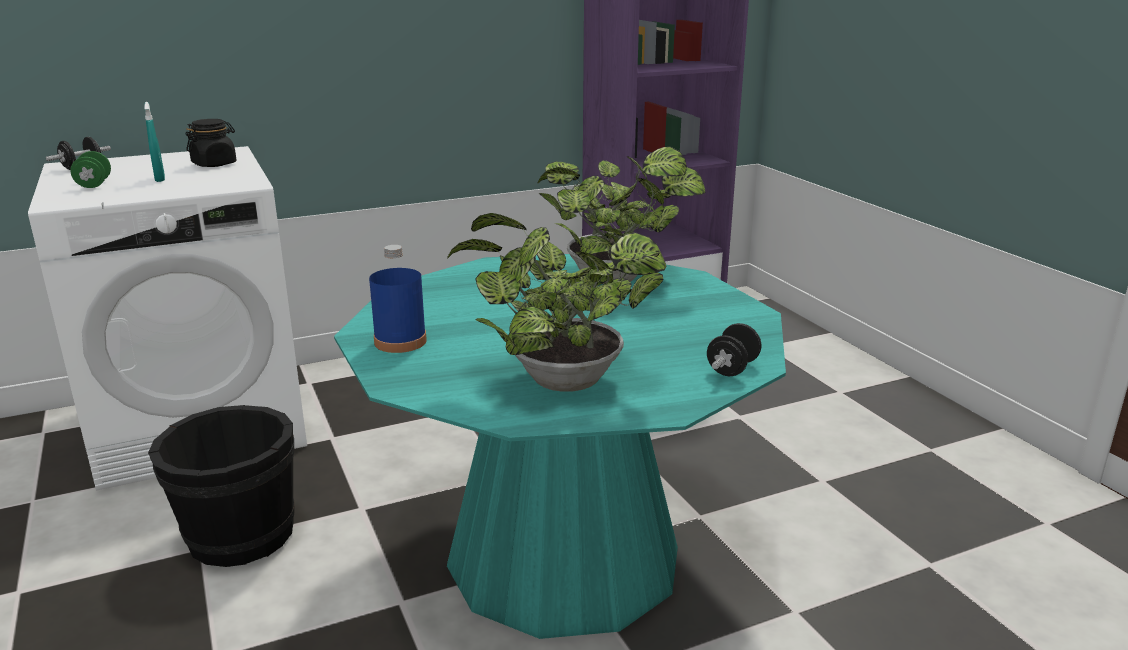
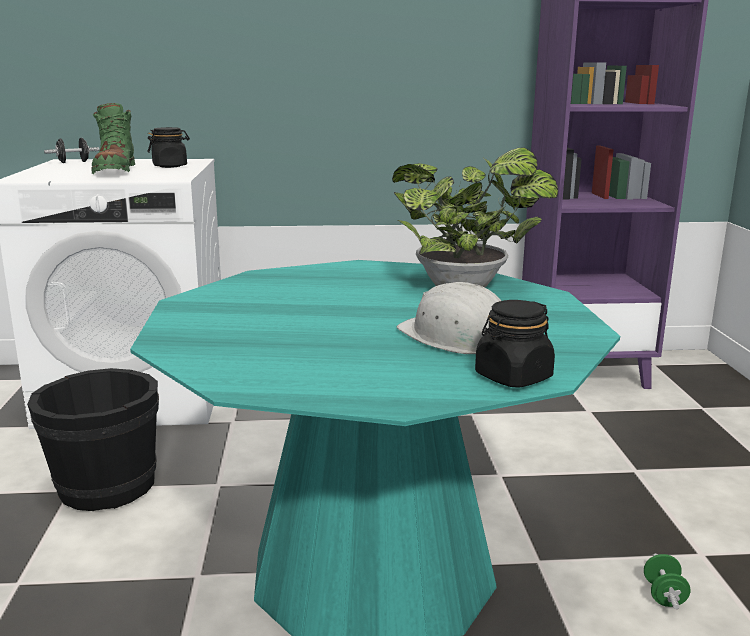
camera: 20 degrees right, 5 degrees down
(94, 184) = (63, 171): green dumbbell -> green dumbbell (664, 595)
(160, 179) = (115, 171): turquoise spray bottle -> green boot
(400, 341) = (208, 311): blue bottle -> none
(557, 380) = (315, 360): potted plant -> none
(654, 336) = (456, 337): none -> white hard hat
(732, 368) = (513, 377): black dumbbell -> black jar

